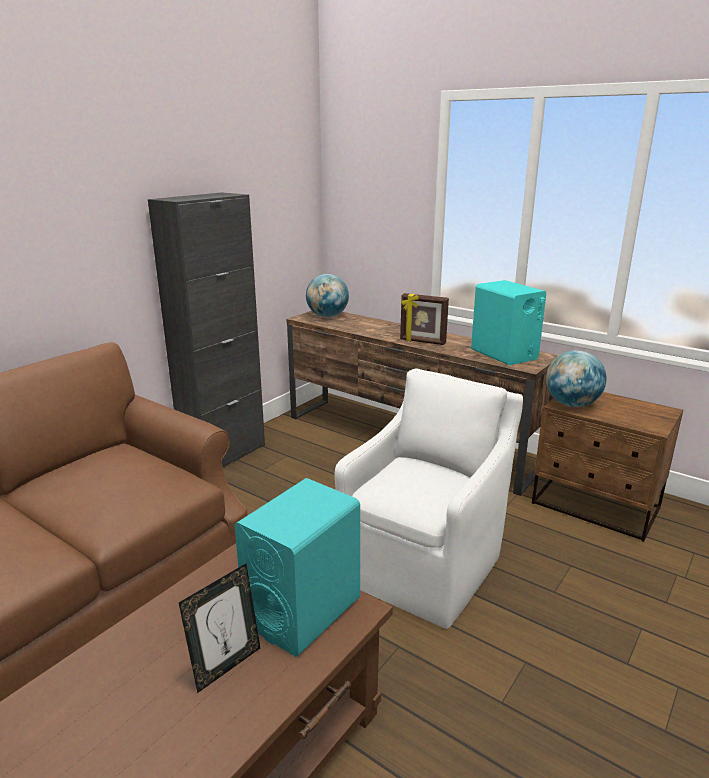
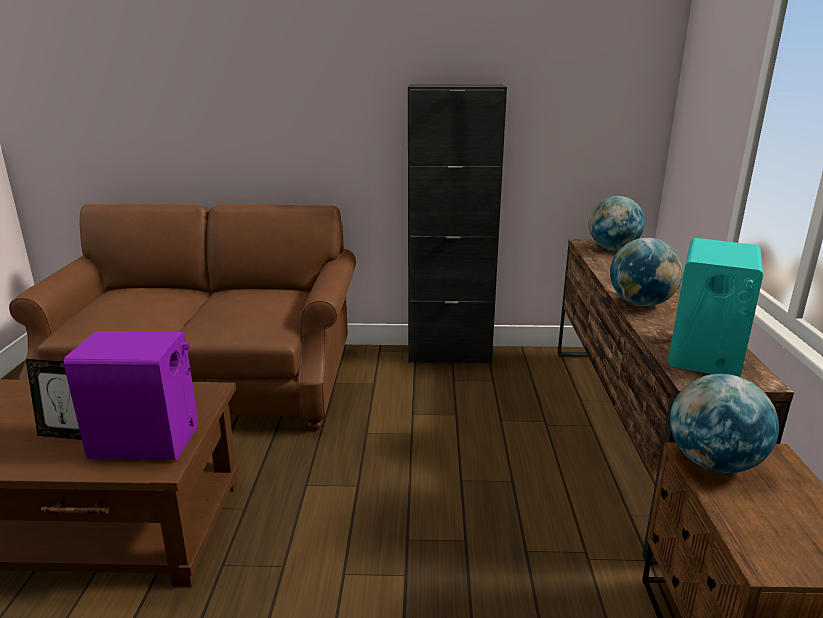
camera: 55 degrees right, 0 degrees up
(303, 611) = (146, 442): turquoise speaker -> purple speaker
(422, 342) = (641, 304): picture frame -> globe
(424, 565) = (417, 535): white armchair -> none

